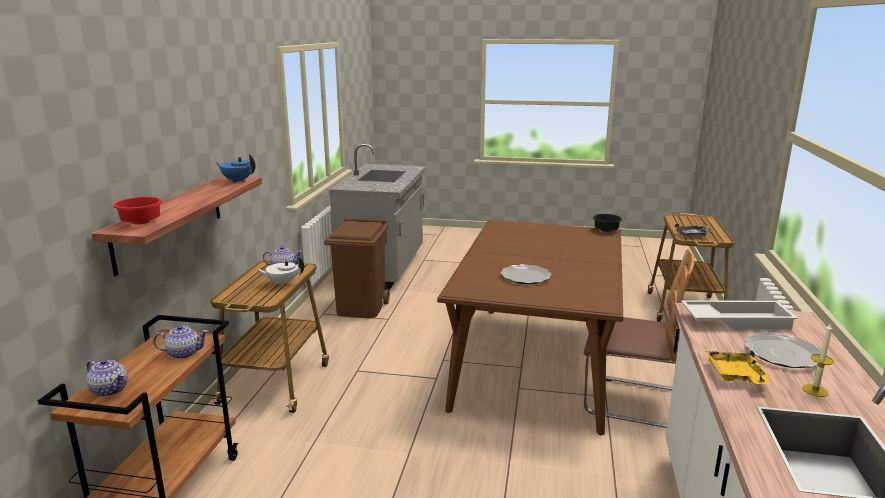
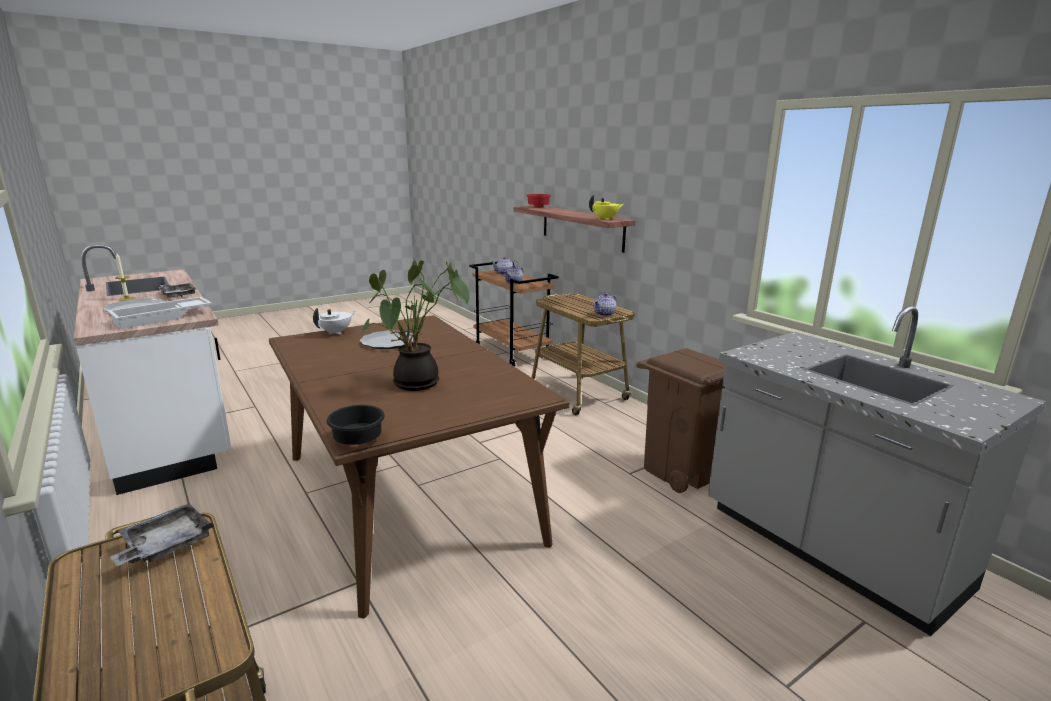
camera: 135 degrees right, 0 degrees up
(237, 181) = (605, 219): blue teapot -> yellow teapot
(282, 283) = (569, 307): white teapot -> white teapot (336, 332)
(549, 243) = (416, 385): none -> potted plant
(630, 402) = (276, 498): chair -> none
(736, 375) = (178, 295): yellow tray -> grey tray

